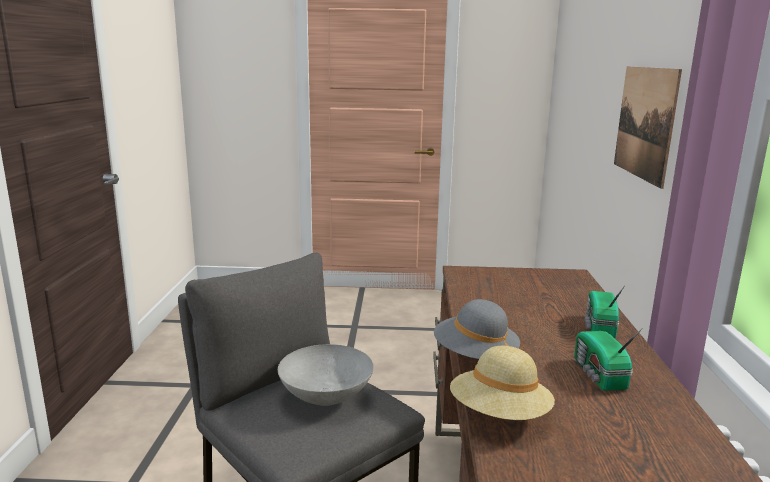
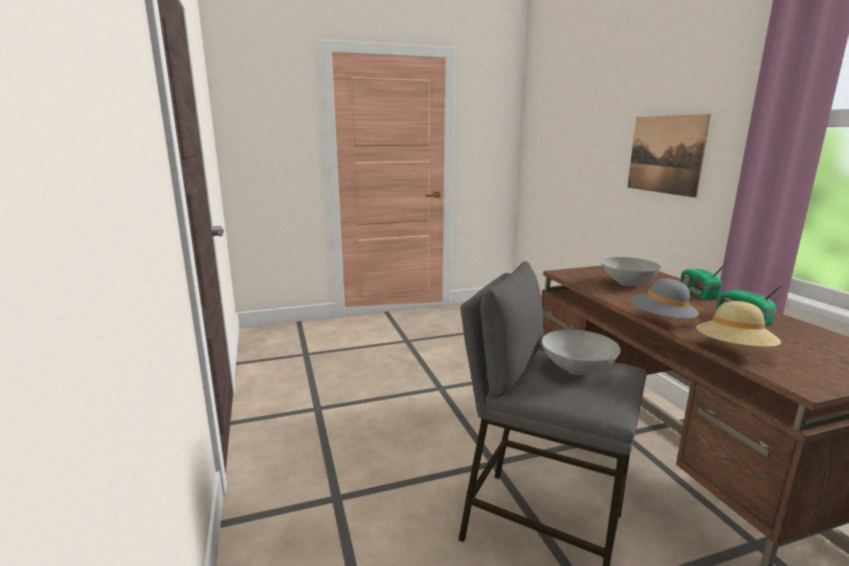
camera: 20 degrees left, 0 degrees up
(523, 298) = (628, 284): none -> grey bowl

